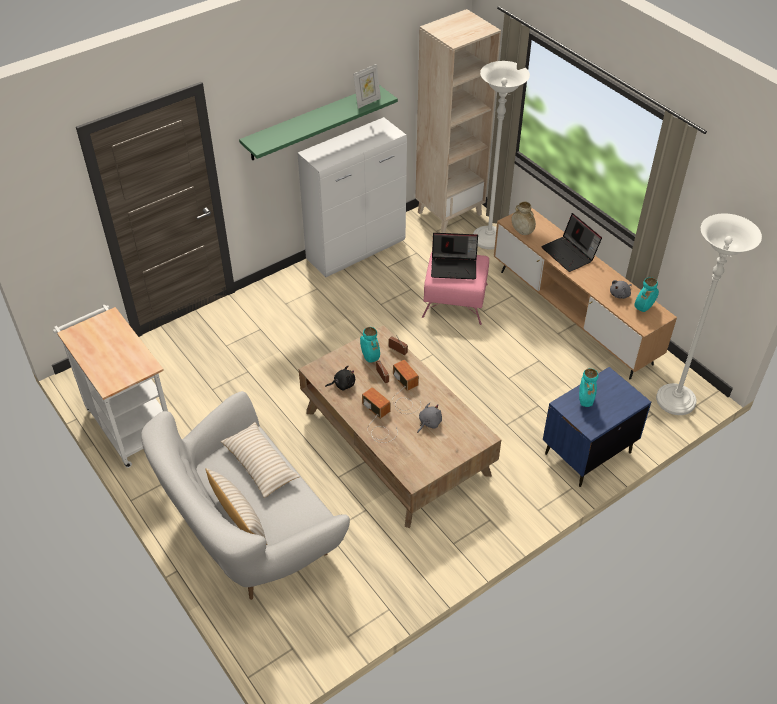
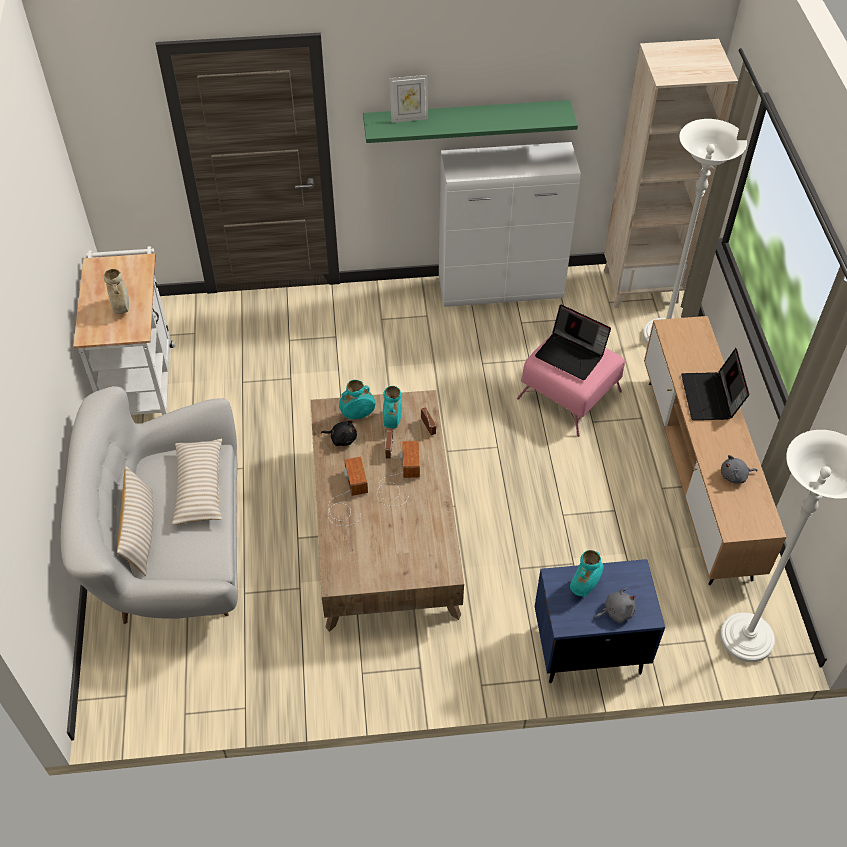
camera: 30 degrees right, 5 degrees up
(367, 102) = (538, 117): picture frame -> picture frame (409, 118)
(429, 423) = (399, 526): grey plush toy -> grey plush toy (616, 612)
(522, 232) = (673, 346): beige vase -> beige vase (122, 308)
(643, 308) = (751, 506): turquoise vase -> turquoise vase (358, 415)

